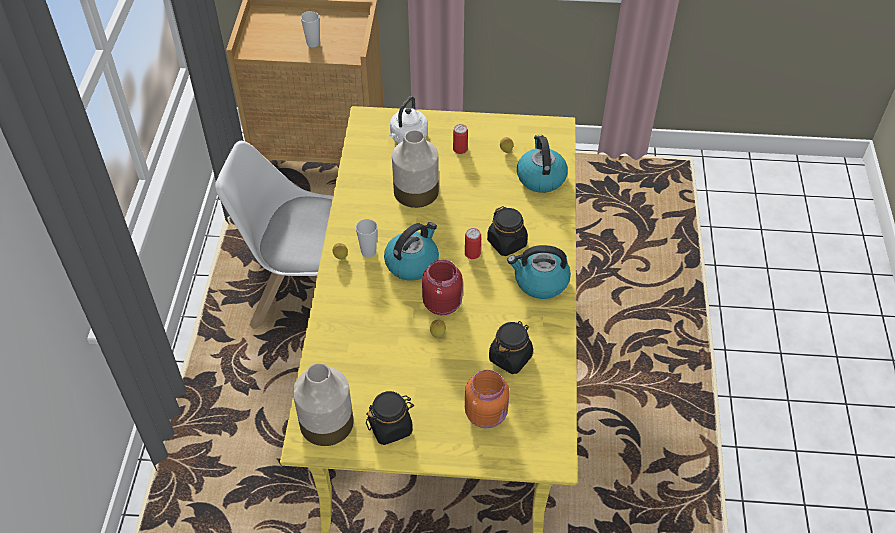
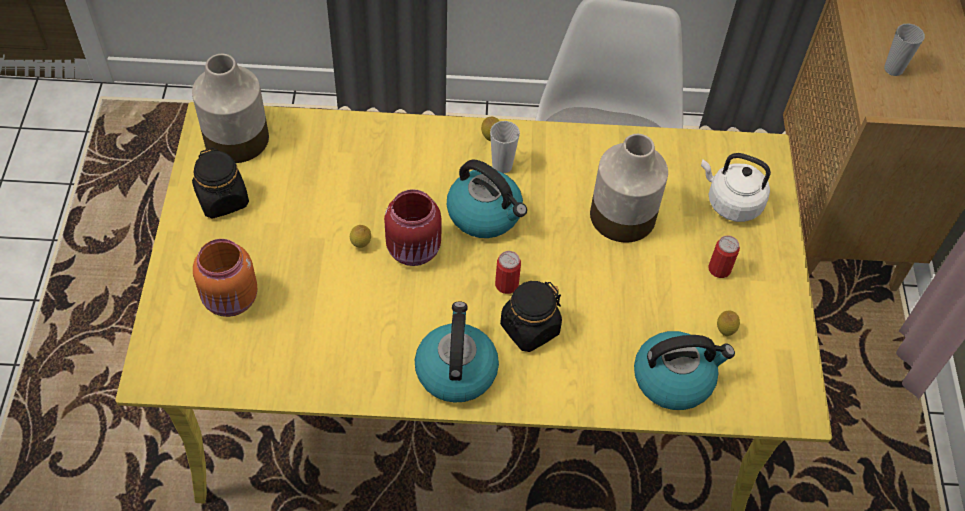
camera: 85 degrees right, 5 degrees up
(510, 357) = (320, 328): black jar -> none

